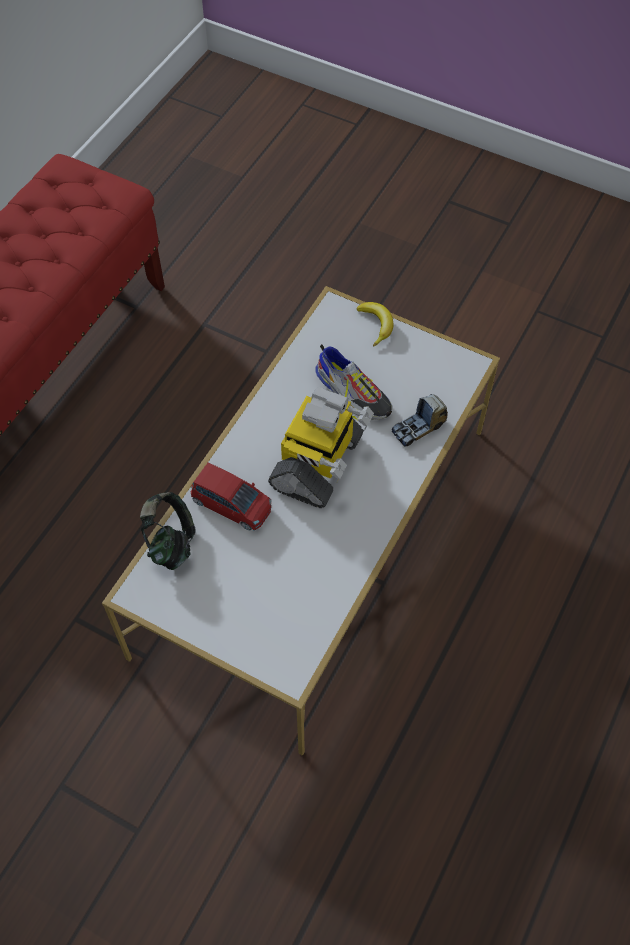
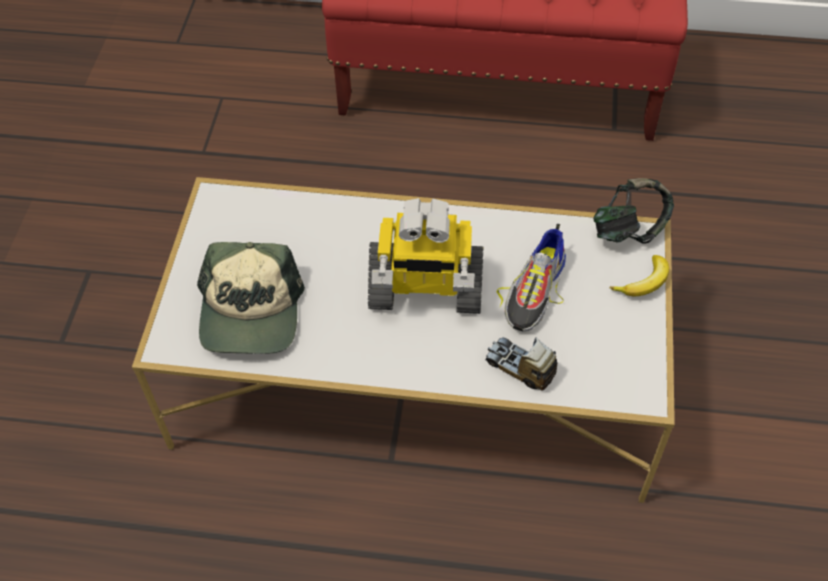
camera: 70 degrees right, 5 degrees down
(170, 542) = (279, 202): headphones -> headphones (628, 230)
(232, 504) = (341, 234): red toy car -> none
(284, 598) = (250, 313): none -> cap

